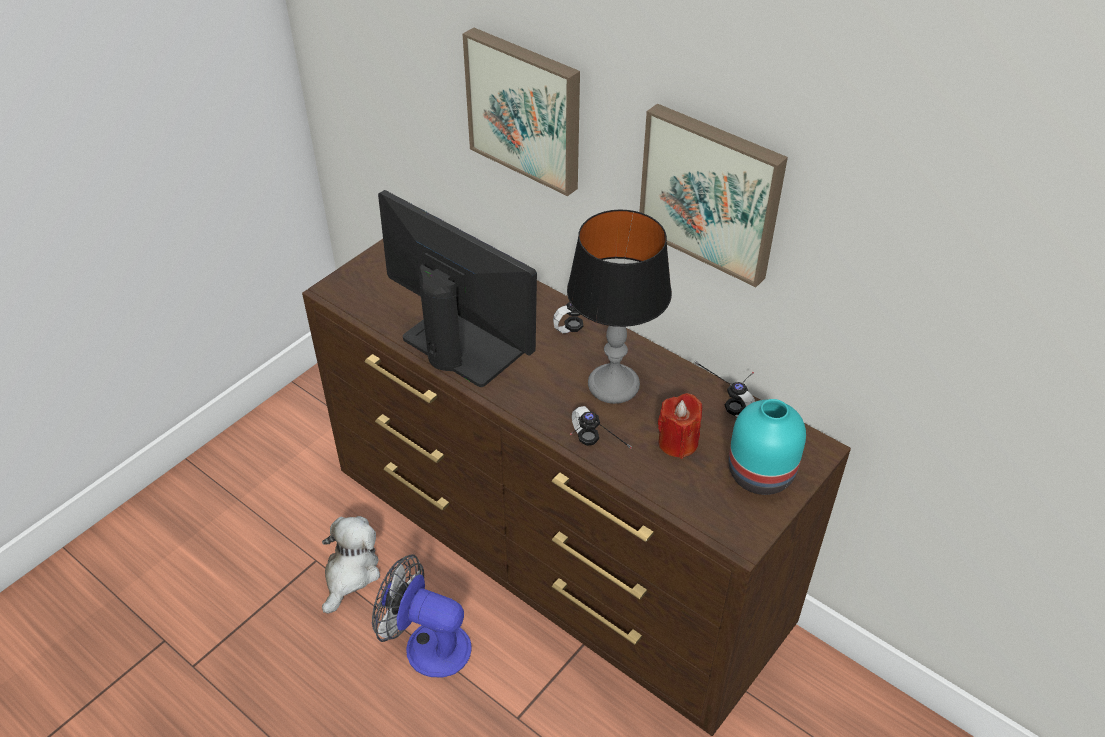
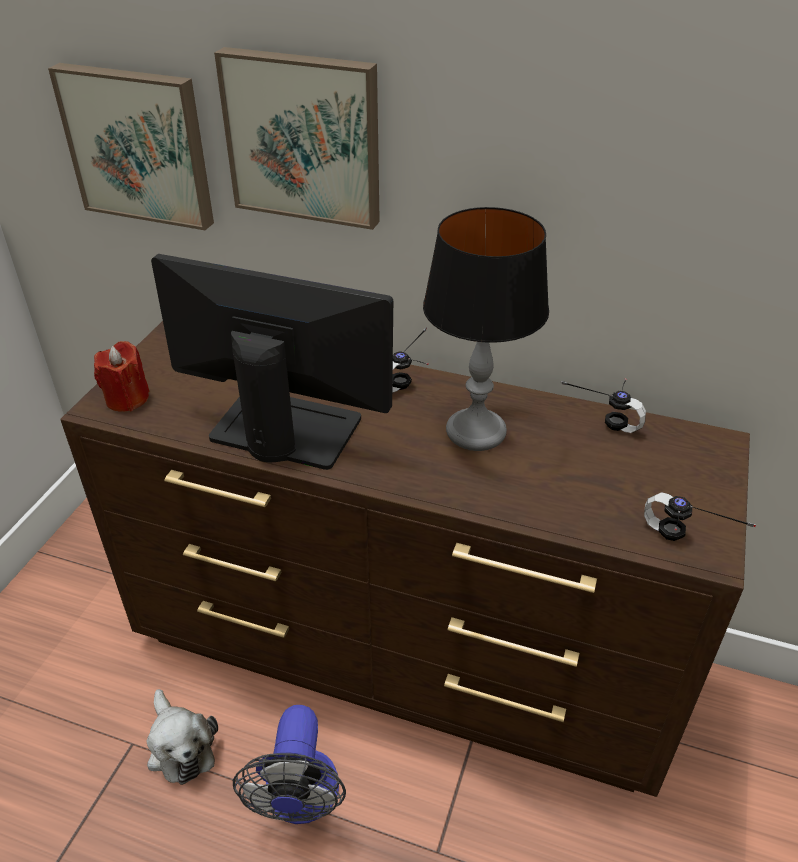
camera: 20 degrees left, 5 degrees down
(350, 573) = (180, 746): plush toy -> plush toy turned 150 degrees clockwise
(427, 645) = (300, 801): fan -> fan turned 90 degrees counterclockwise
(590, 452) = (492, 507): headphones -> headphones (683, 547)
(678, 442) = (579, 472): red candle -> red candle (127, 399)
(712, 192) = (563, 173): picture -> picture (139, 145)
(760, 475) = (684, 483): turquoise vase -> none

